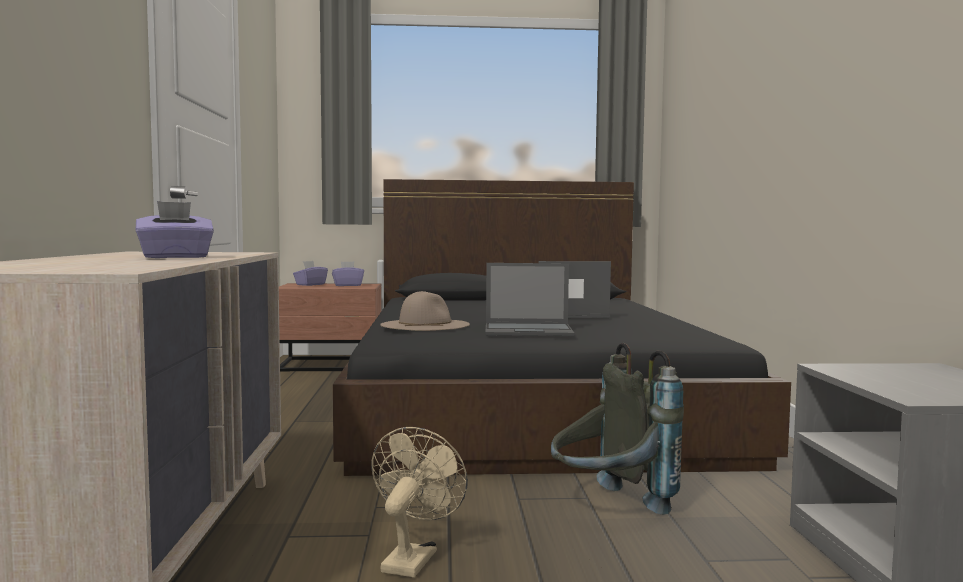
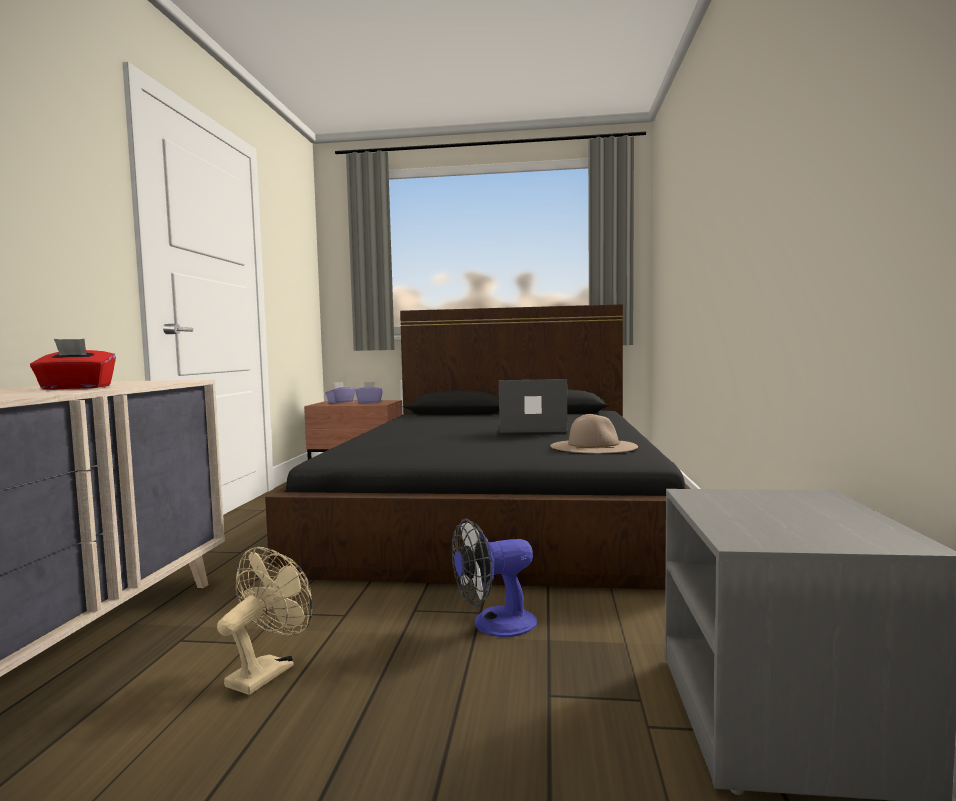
camera: 10 degrees right, 0 degrees up
(175, 257) = (76, 388): purple tissue box -> red tissue box
(425, 325) = (384, 440): beige hat -> beige hat (593, 446)
(529, 330) = (469, 446): laptop -> none
(609, 507) = (494, 624): grey backpack -> fan

